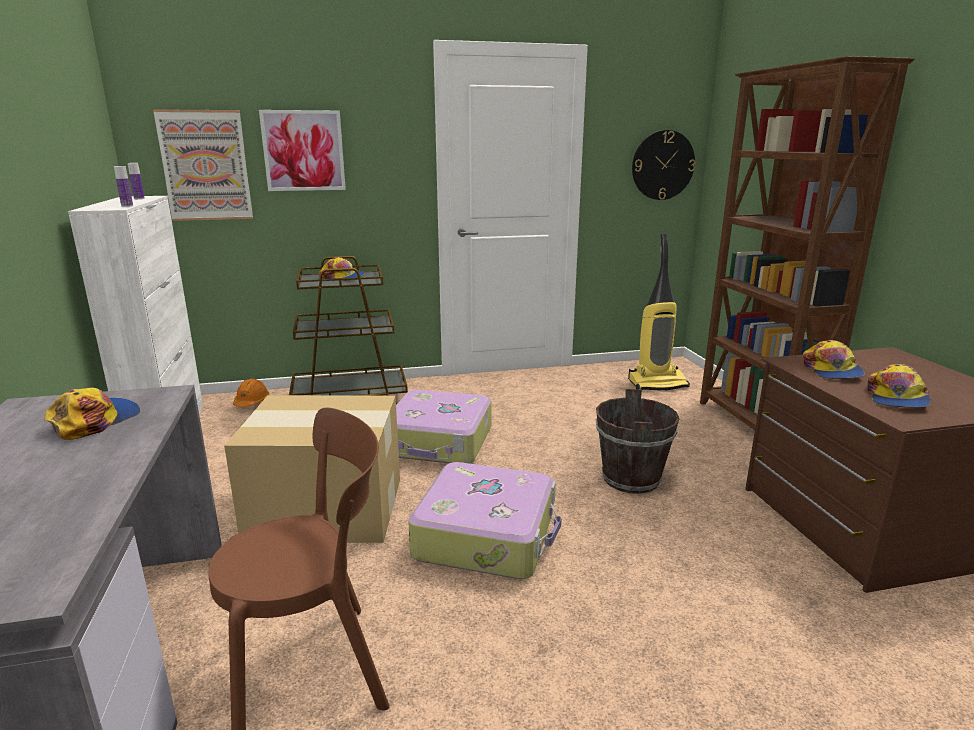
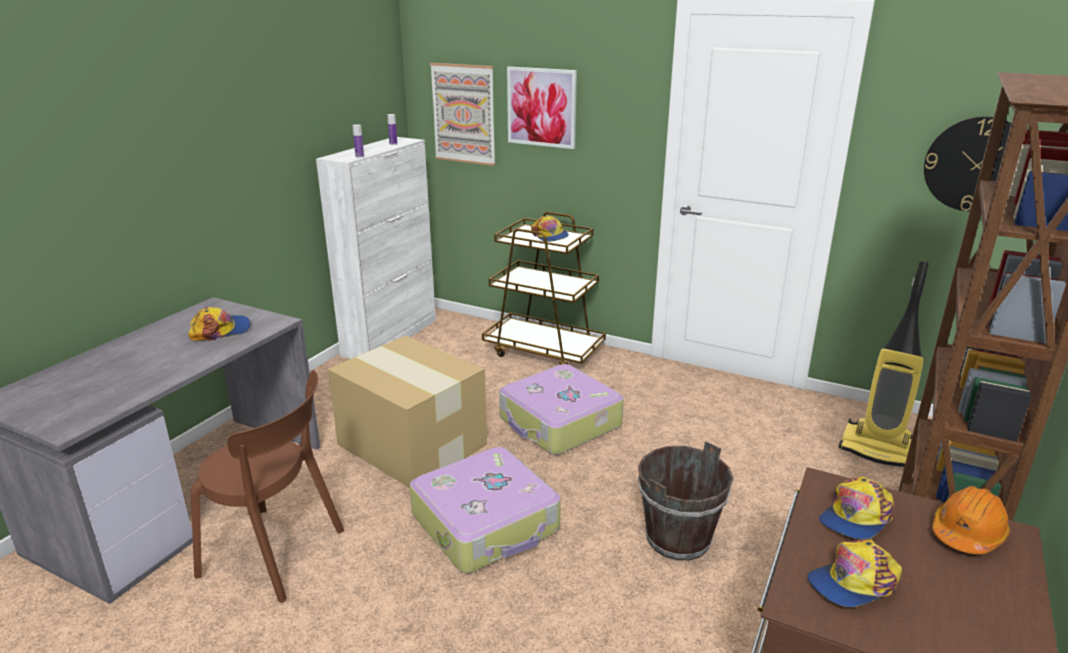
camera: 40 degrees right, 5 degrees up
(251, 402) = (469, 329): orange hard hat -> orange hard hat (967, 533)

